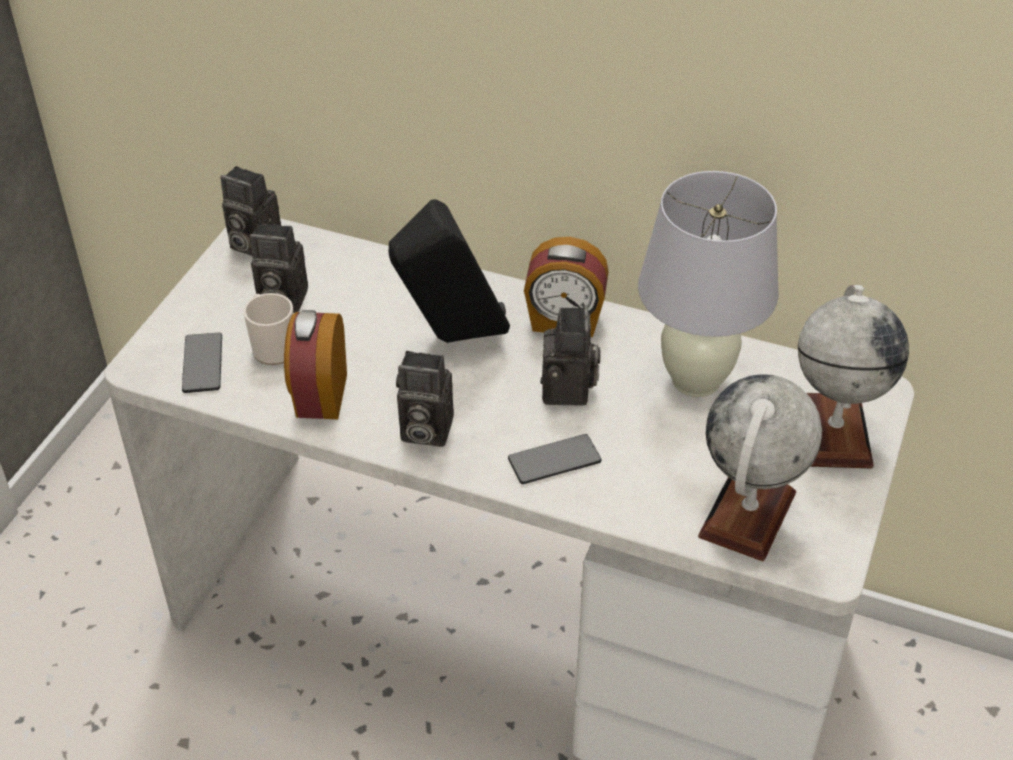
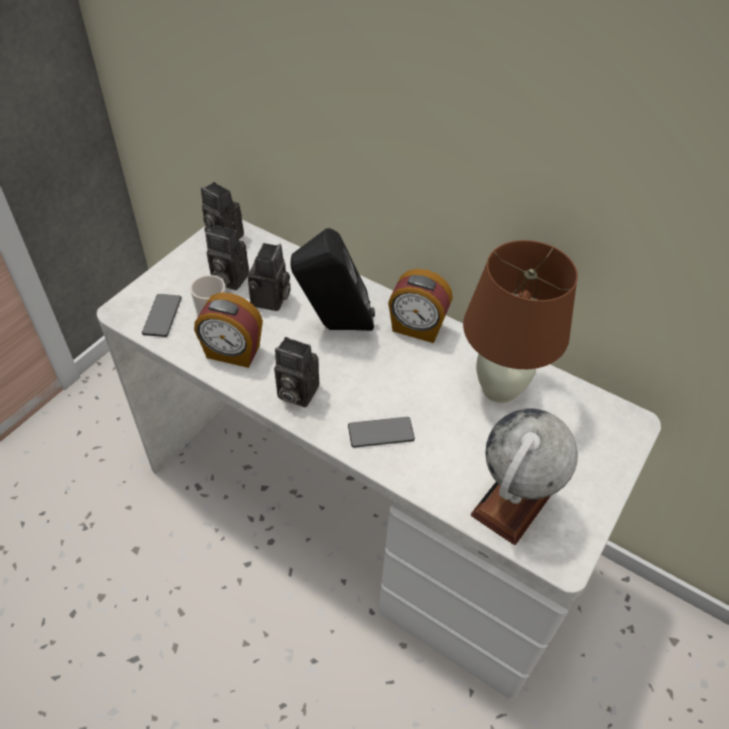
camera: 10 degrees right, 5 degrees up
(320, 395) = (232, 353): alarm clock -> alarm clock turned 90 degrees counterclockwise
(569, 392) = (405, 381): camera -> camera (271, 301)
(695, 380) = (498, 389): white table lamp -> brown table lamp
(833, 431) = (592, 448): globe -> none

